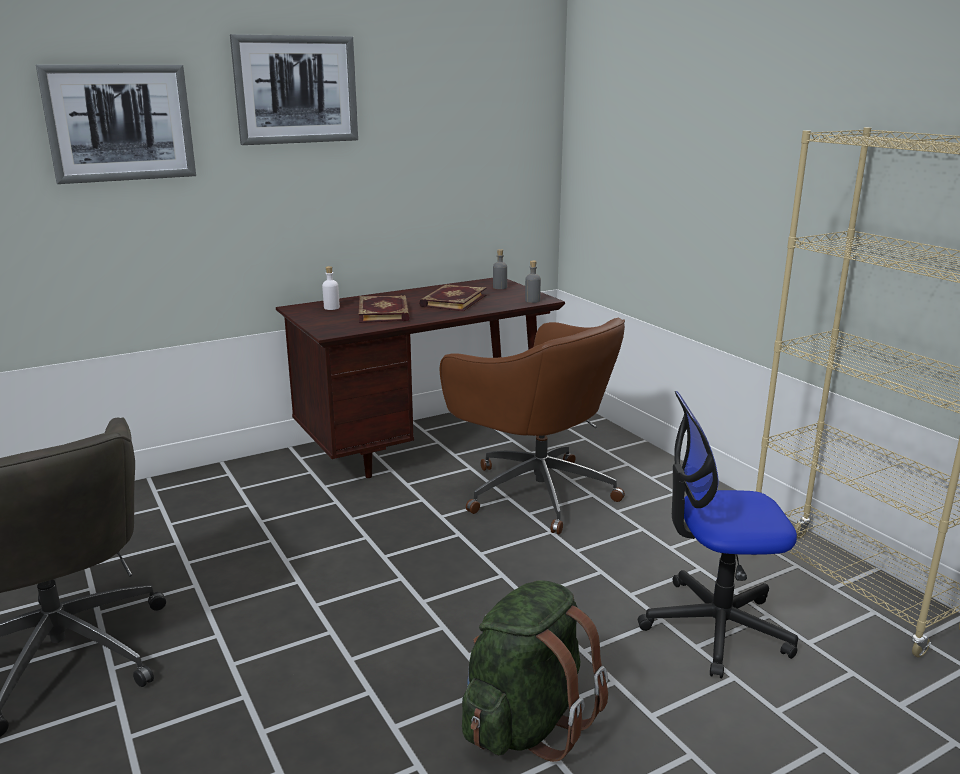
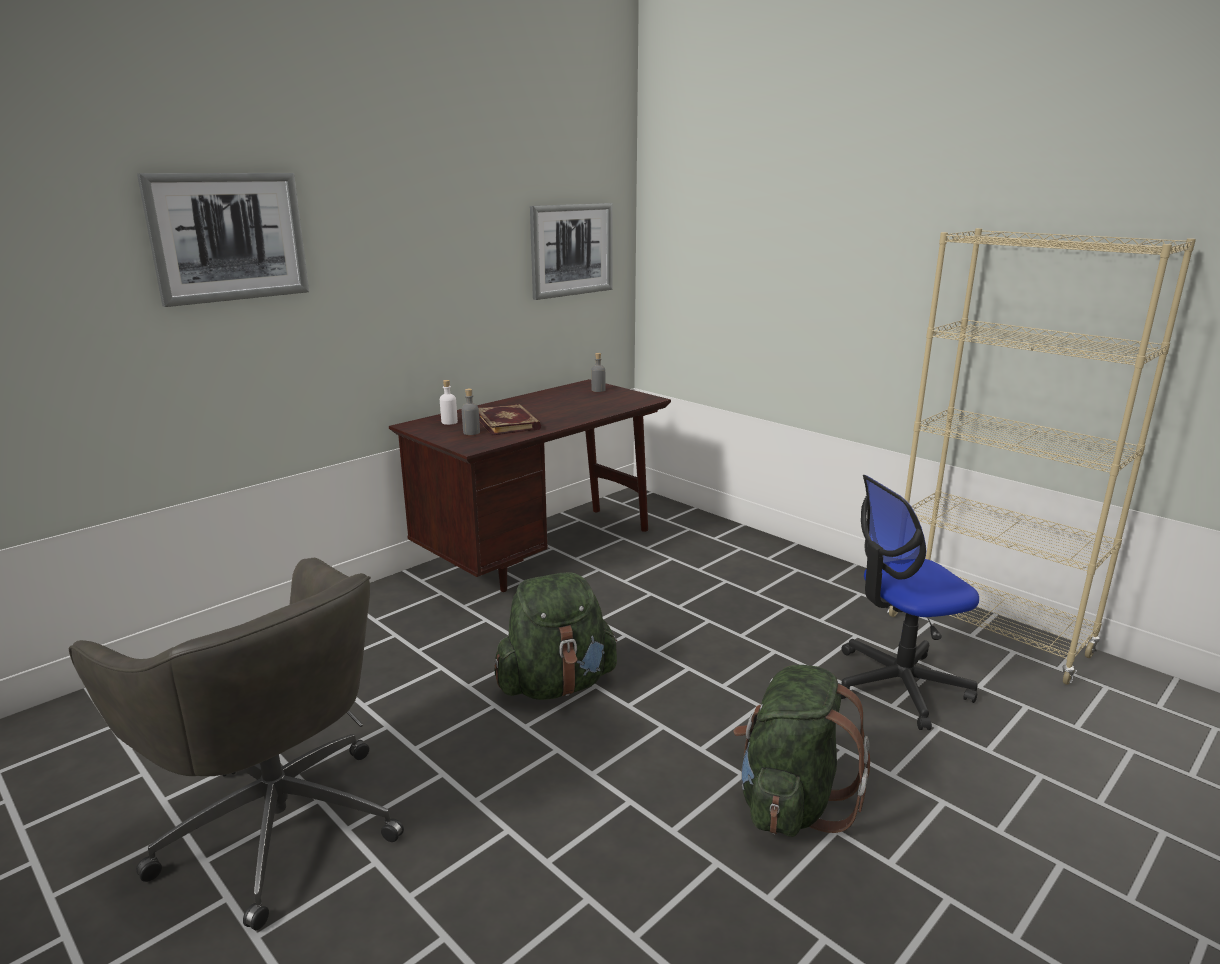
camera: 15 degrees left, 0 degrees up
(296, 90) = (403, 198): picture -> picture (571, 250)
(366, 571) = (556, 685): none -> green backpack
(452, 301) = (565, 406): book -> none
(532, 301) = (640, 401): grey bottle -> grey bottle (471, 432)
(535, 491) = (673, 584): brown office chair -> none

